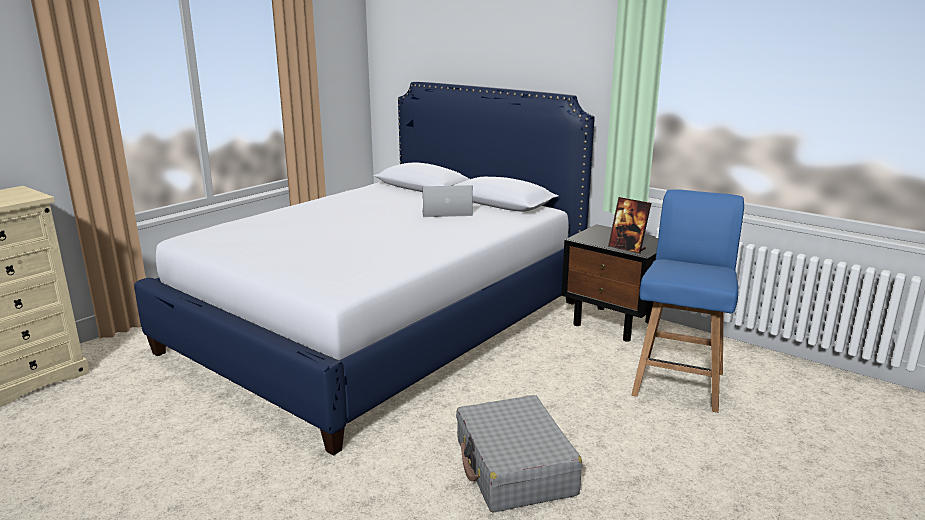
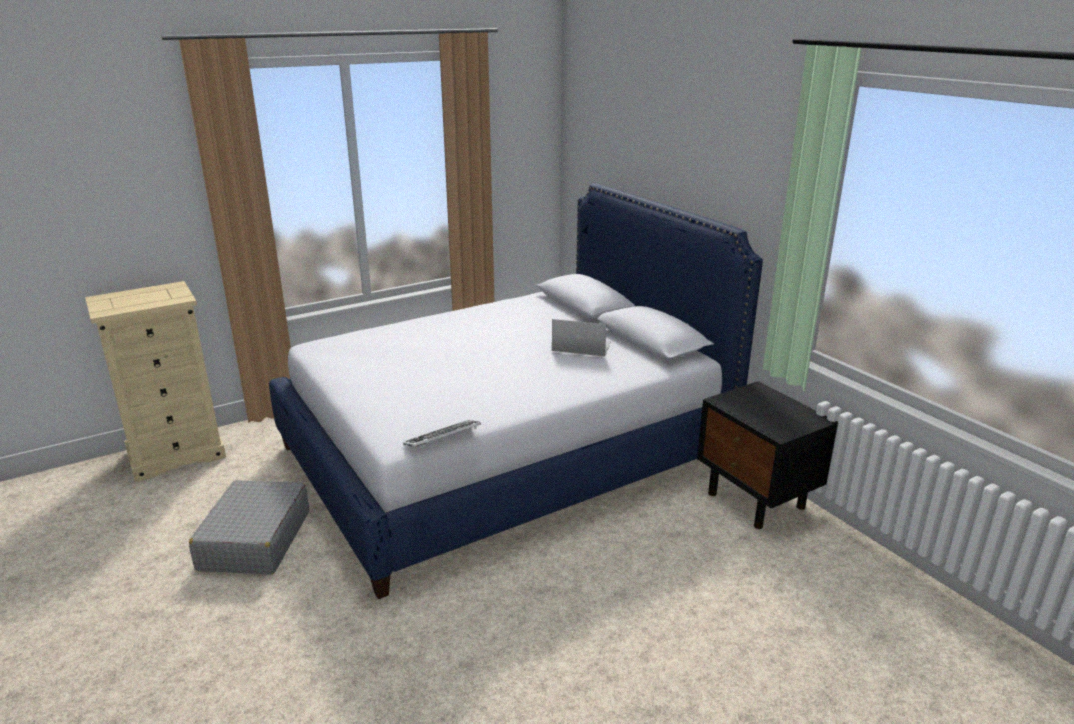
camera: 20 degrees right, 5 degrees up
(379, 283) = (443, 439): none -> keyboard
(514, 468) = (538, 660): grey suitcase -> grey suitcase (254, 540)
(627, 248) = (768, 424): picture frame -> none
(679, 382) = (785, 598): blue chair -> none

